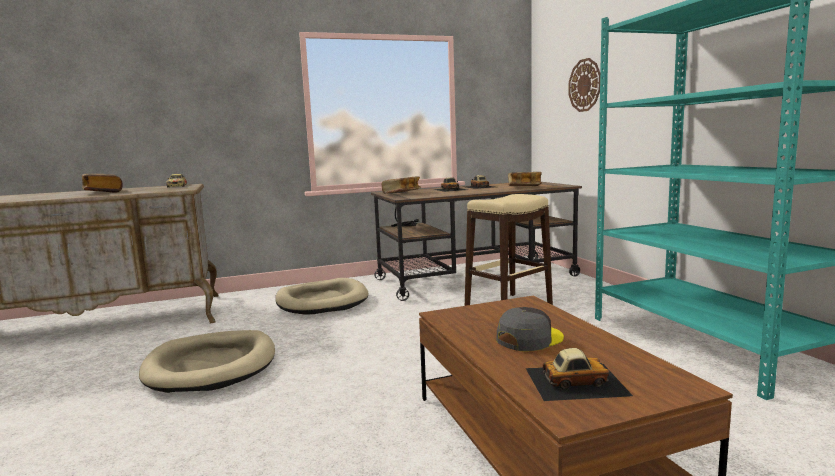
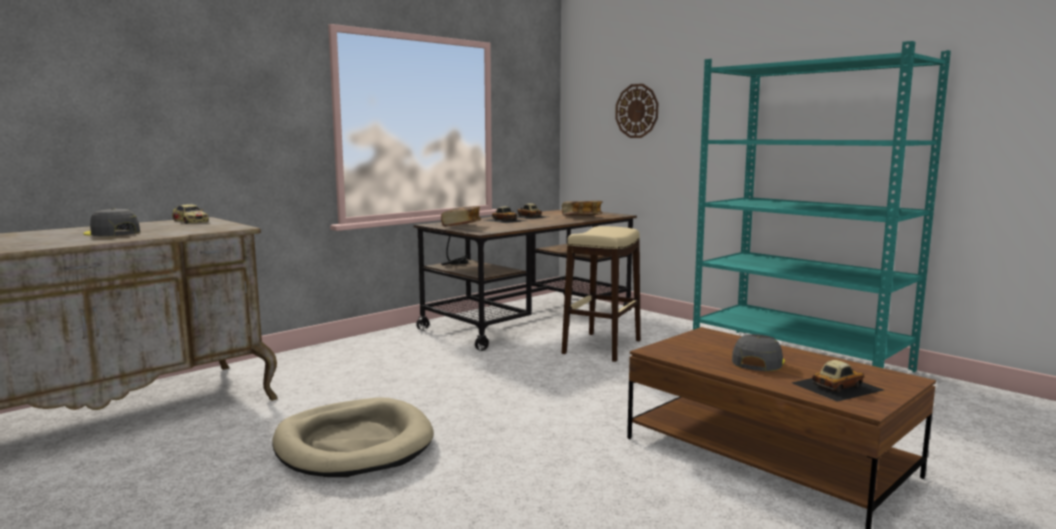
camera: 25 degrees left, 0 degrees up
(103, 192) = (111, 233): book -> grey cap
(322, 301) = (385, 360): beige dog bed -> none

